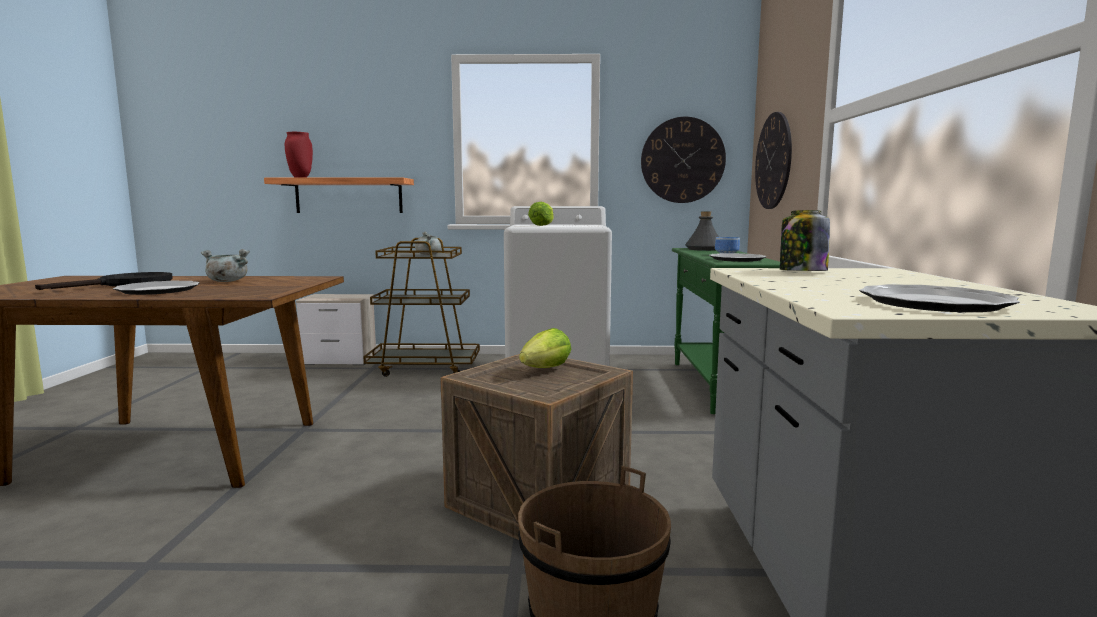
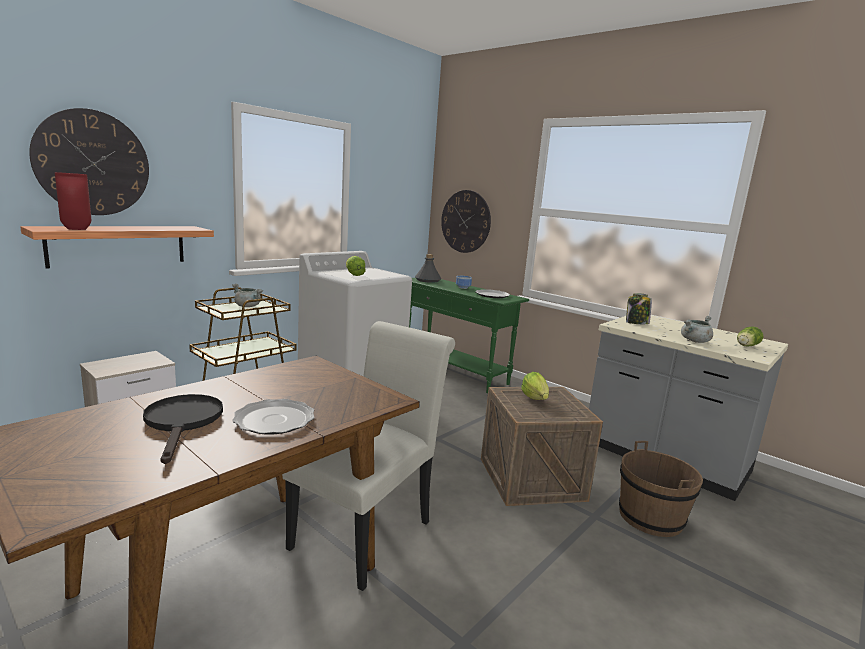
camera: 50 degrees left, 5 degrees up
(226, 281) = (261, 388): grey cooking pot -> grey cooking pot (695, 341)
(300, 465) = (368, 529): none -> white chair
(682, 160) = (397, 212): wall clock -> wall clock (93, 163)
(935, 303) = (746, 346): plate -> lettuce

